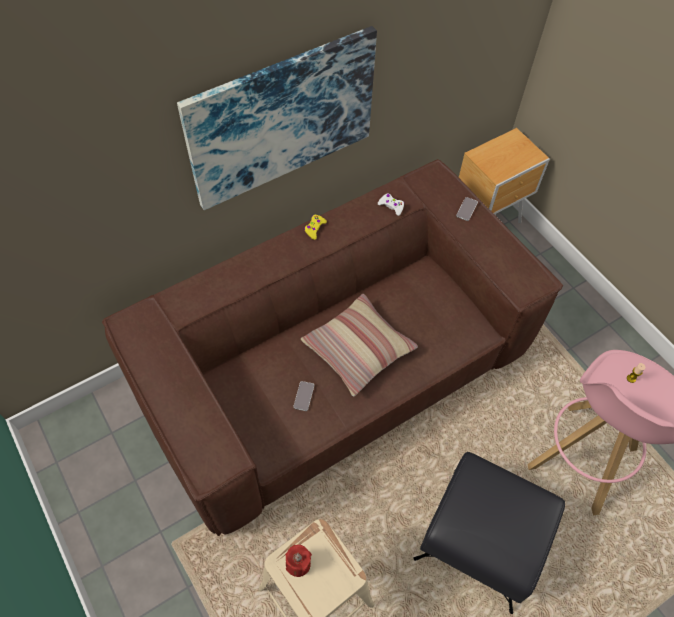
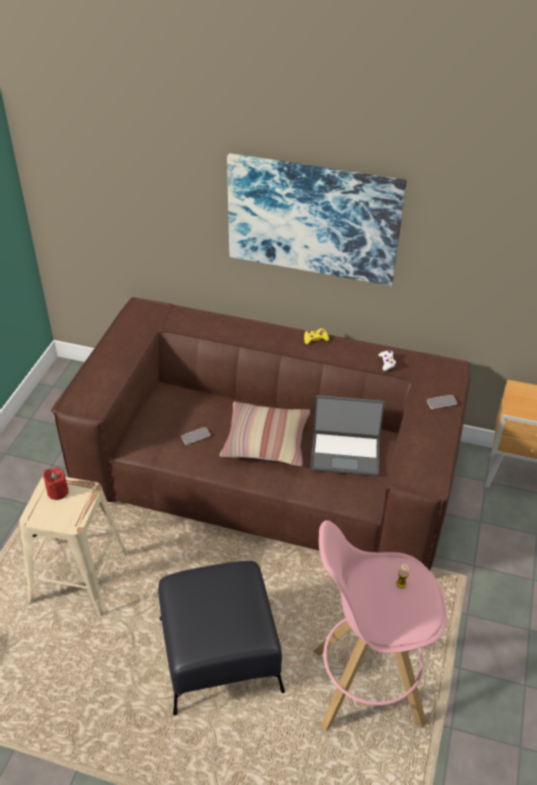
camera: 50 degrees right, 15 degrees down
(422, 306) = (345, 453): none -> laptop

